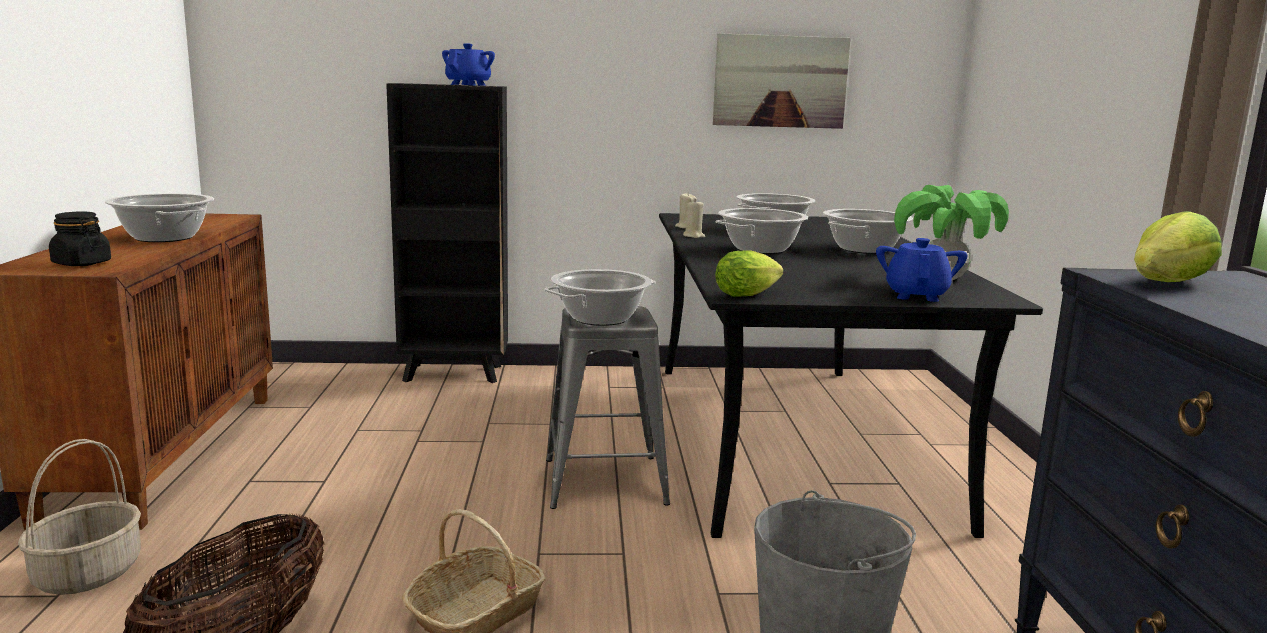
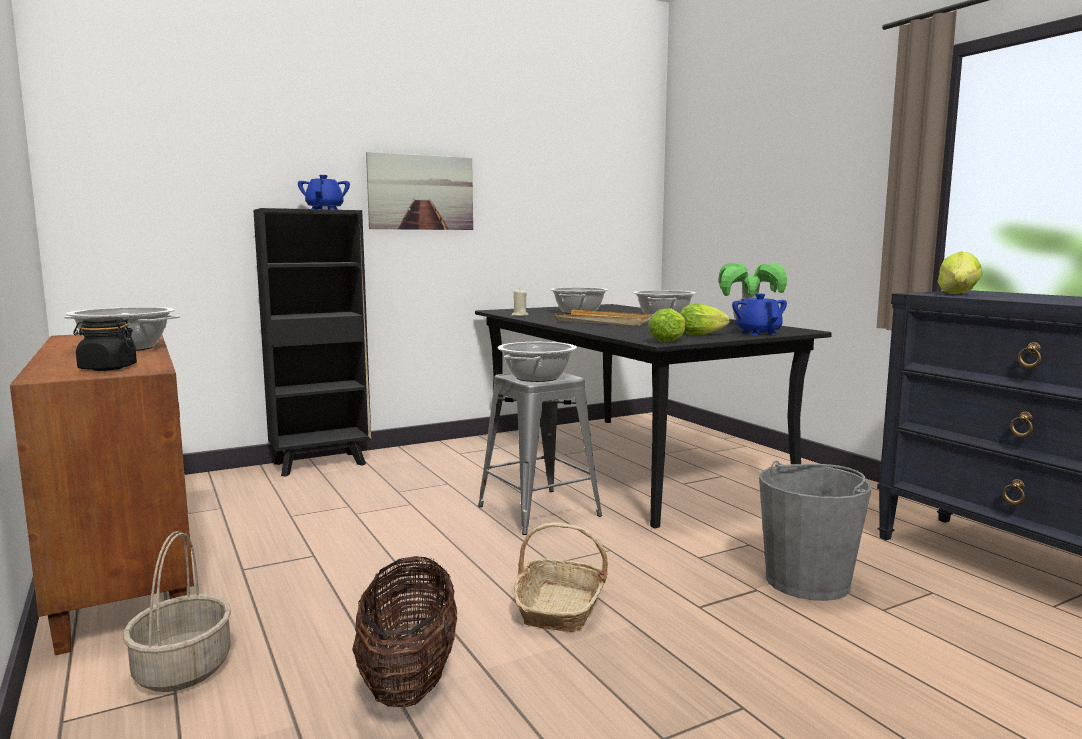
camera: 25 degrees left, 5 degrees down
(693, 236) = (540, 319): beige candle -> none
(760, 249) = (604, 322): cooking pot -> beige tray
(780, 81) = (552, 206): picture -> picture (421, 192)
(827, 289) = (703, 335): none -> lettuce

